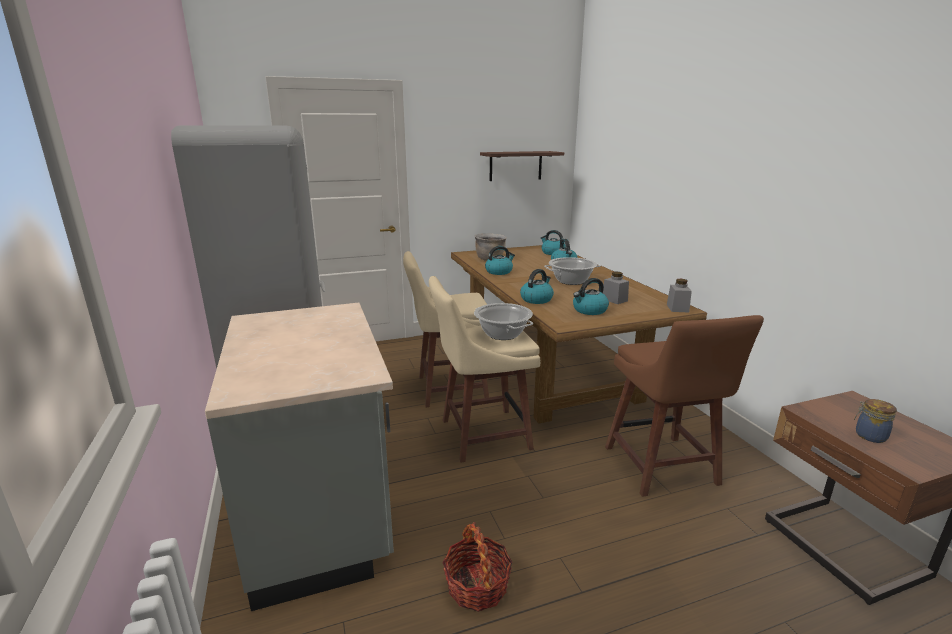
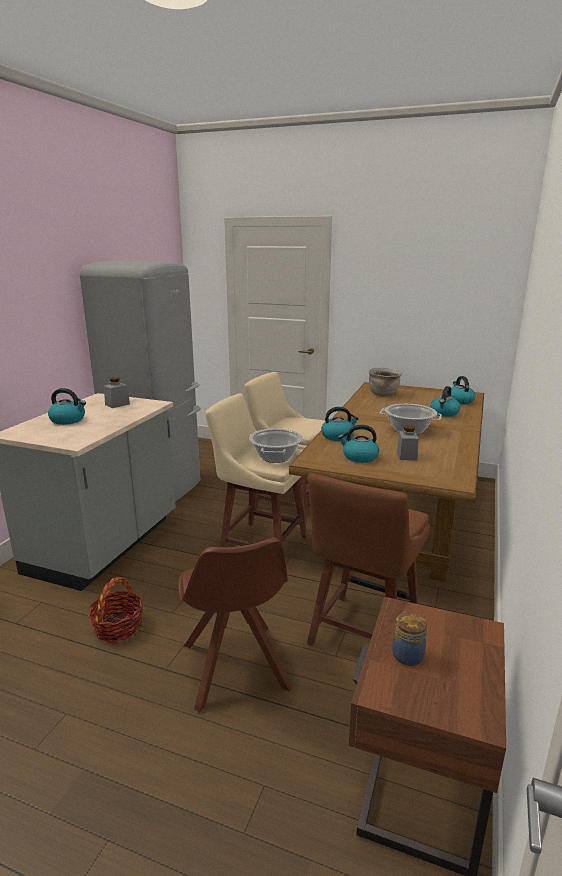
camera: 40 degrees right, 0 degrees up
(499, 271) = (364, 407): kettle -> kettle (68, 420)
(515, 166) = (444, 302): shelf -> none
(630, 550) = (235, 669): none -> brown chair
(677, 308) = (451, 480): grey jar -> grey jar (117, 404)

